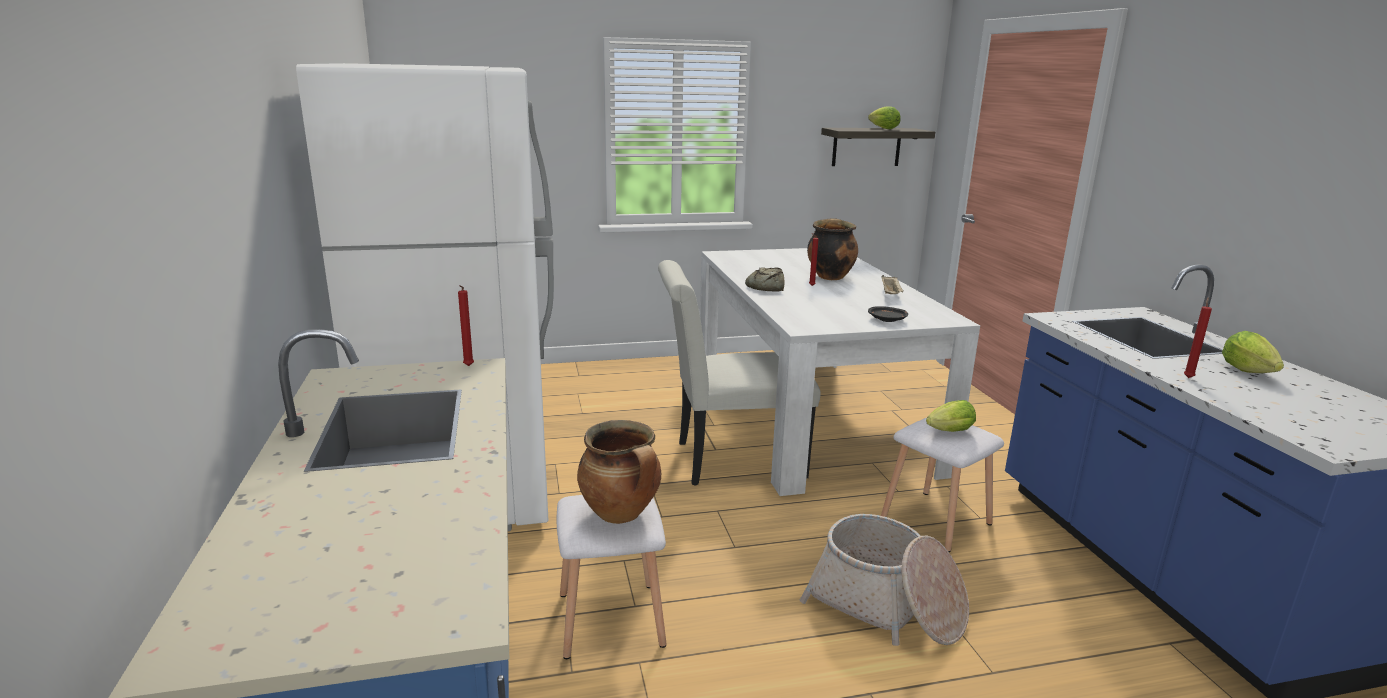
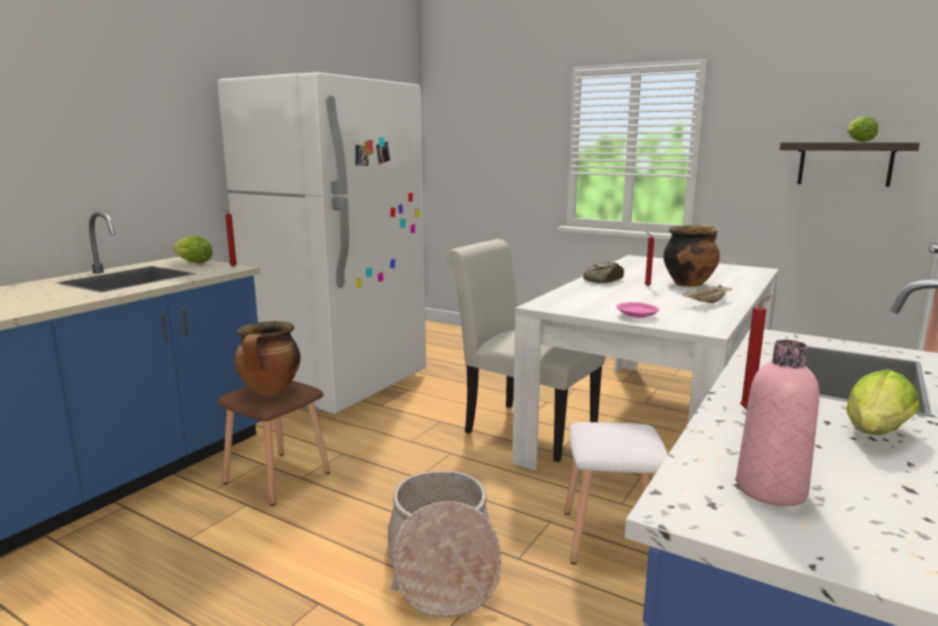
camera: 45 degrees right, 5 degrees down
(609, 618) = (278, 476): white stool -> brown stool
(887, 320) = (637, 316): black plate -> pink plate
(947, 432) = (610, 435): lettuce -> lettuce (192, 262)
(1312, 421) = (770, 489): none -> pink bottle

